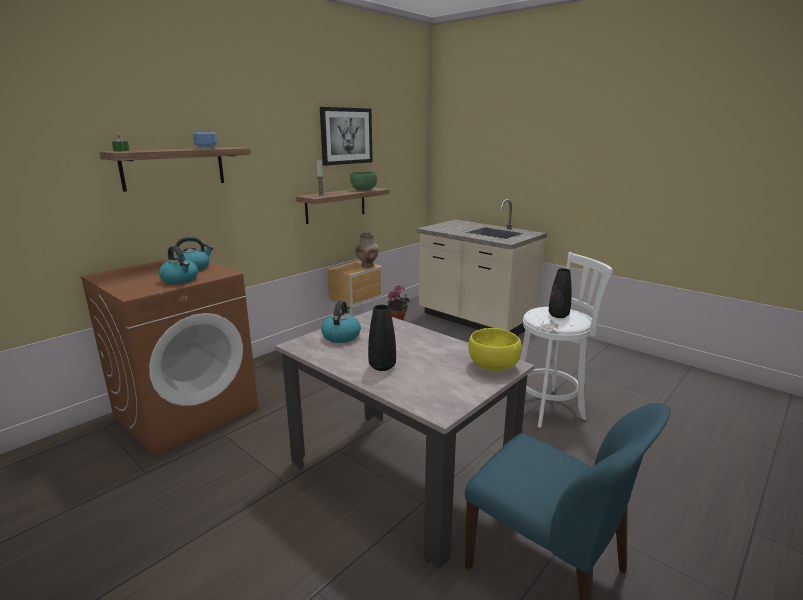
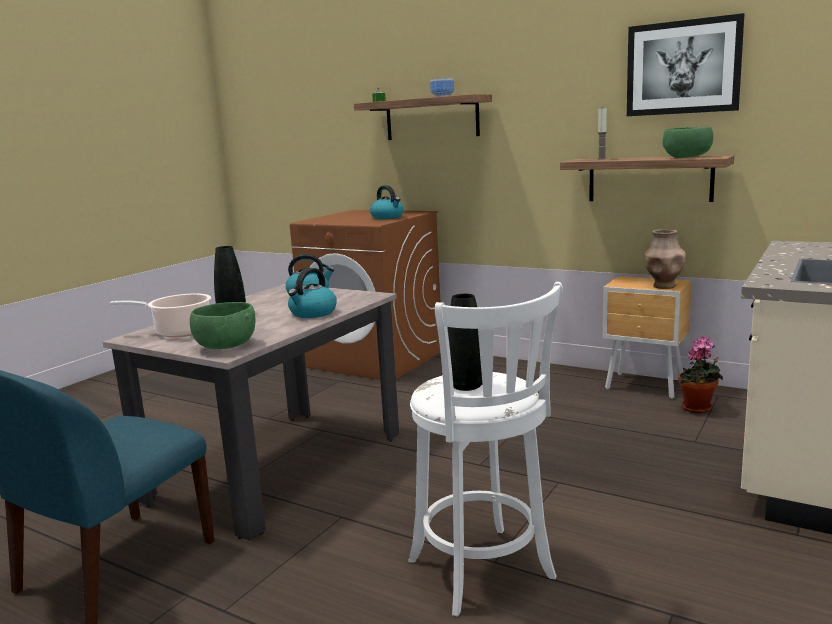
camera: 80 degrees right, 5 degrees down
(180, 280) = (348, 221): kettle -> kettle (312, 313)
(435, 388) = (179, 332): none -> cooking pot
(493, 366) = (225, 346): yellow bowl -> green bowl

